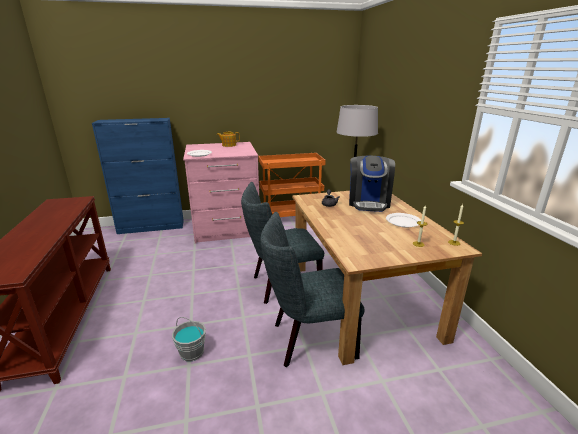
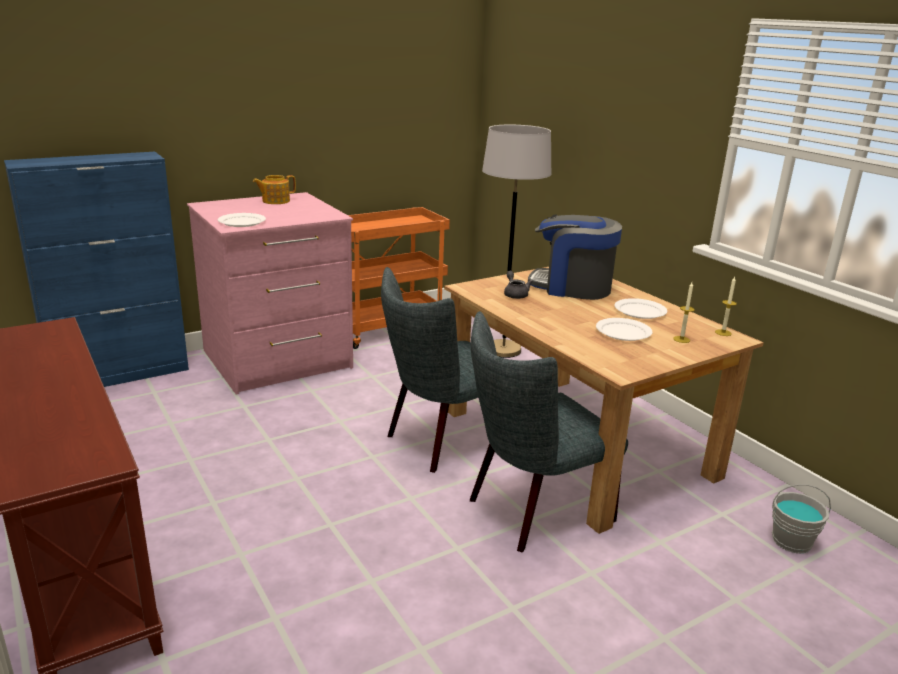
camera: 20 degrees left, 0 degrees up
(192, 352) = (363, 562): grey bucket -> grey bucket (791, 541)
(369, 202) = (572, 287): coffee machine -> coffee machine turned 120 degrees clockwise
(380, 234) = (623, 332): none -> white plate

